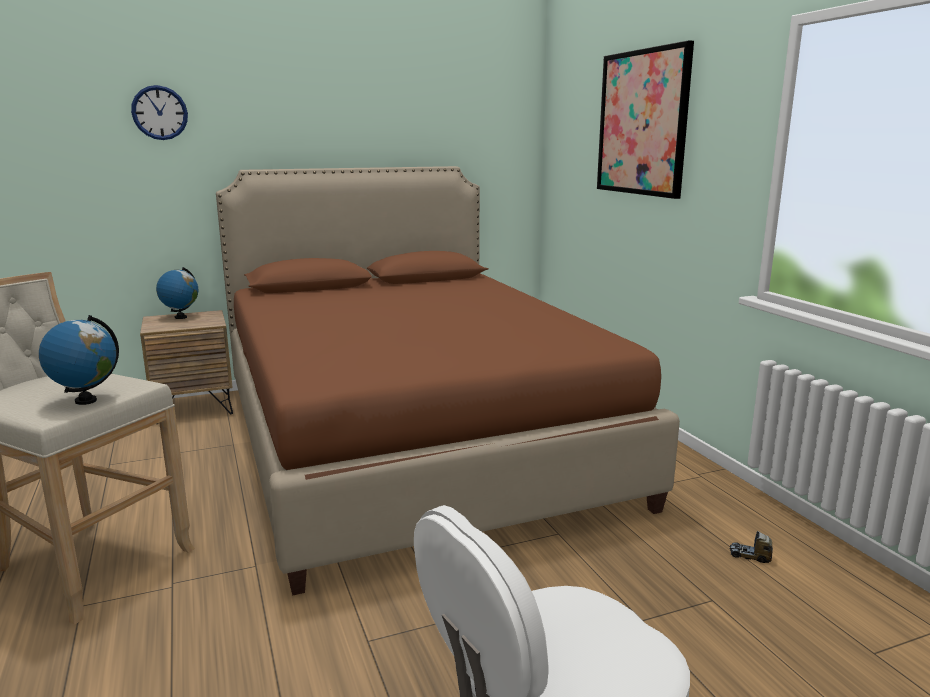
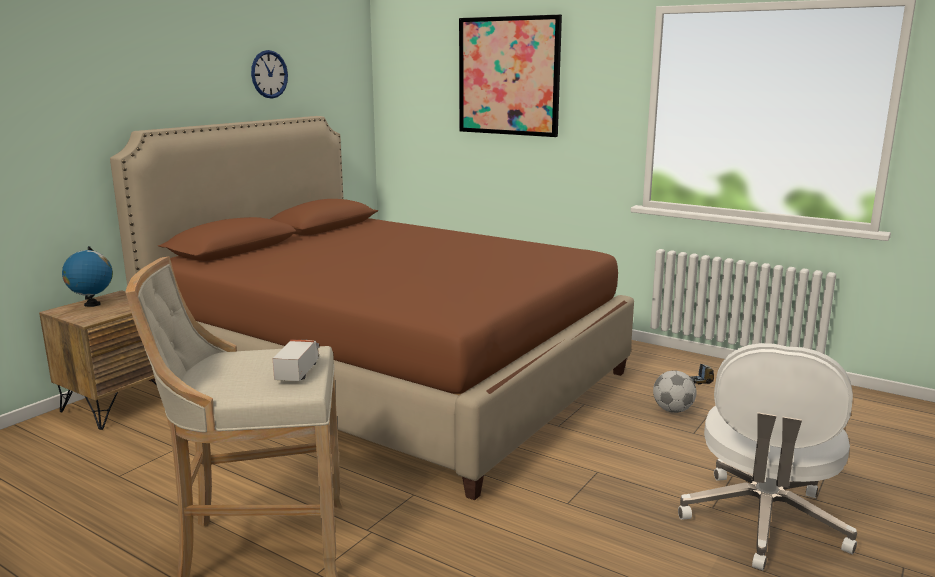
camera: 35 degrees left, 0 degrees up
(86, 400) = (298, 371): globe -> toy truck
(160, 113) = (42, 69): wall clock -> wall clock (269, 74)
(657, 580) = (672, 410): none -> football

